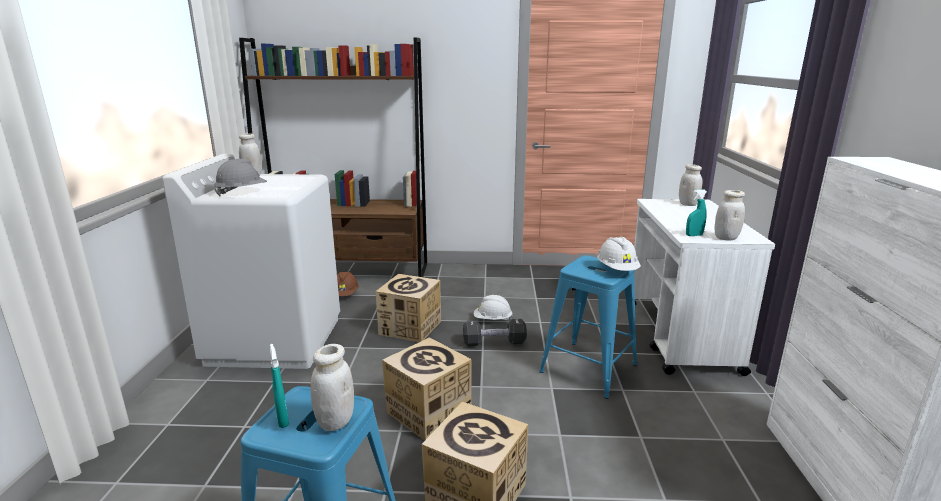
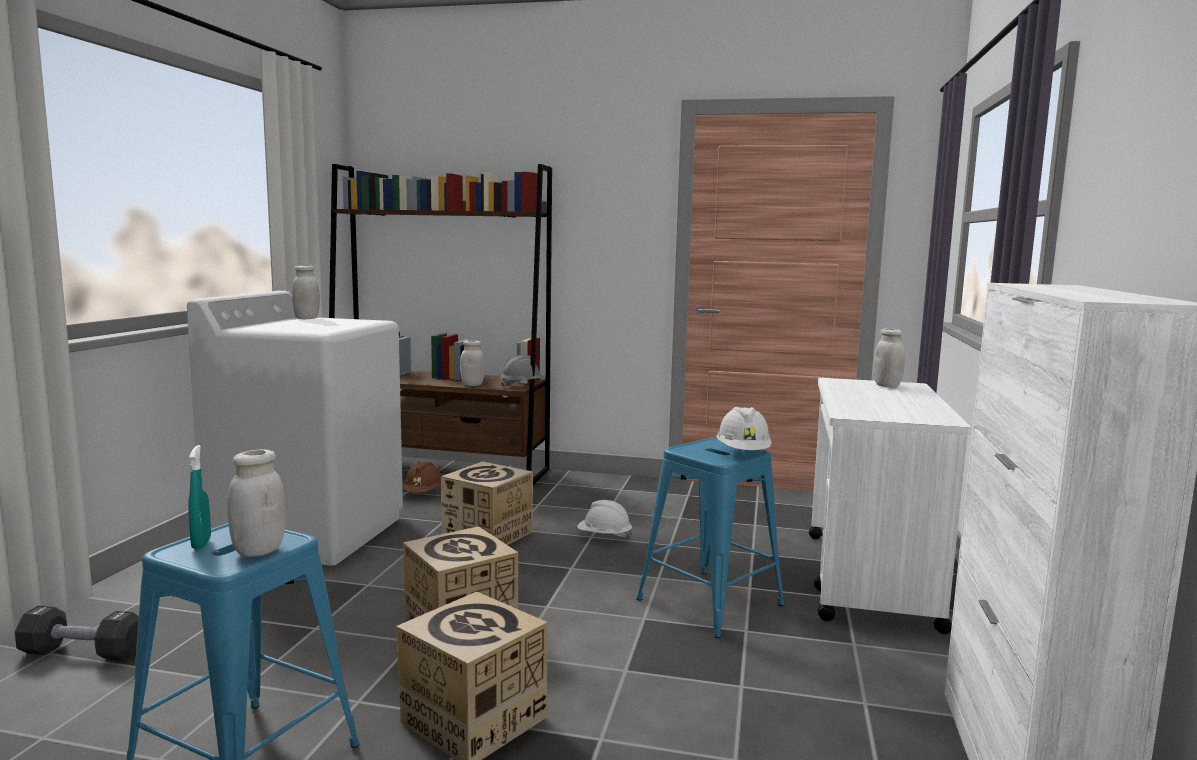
camera: 10 degrees right, 10 degrees down
(242, 192) = (278, 328): grey hard hat -> grey hard hat (522, 386)
(494, 342) = (592, 561): black dumbbell -> black dumbbell (82, 652)
(694, 235) = (858, 412): turquoise spray bottle -> none
(726, 238) = (902, 417): white jar -> white jar (472, 385)

